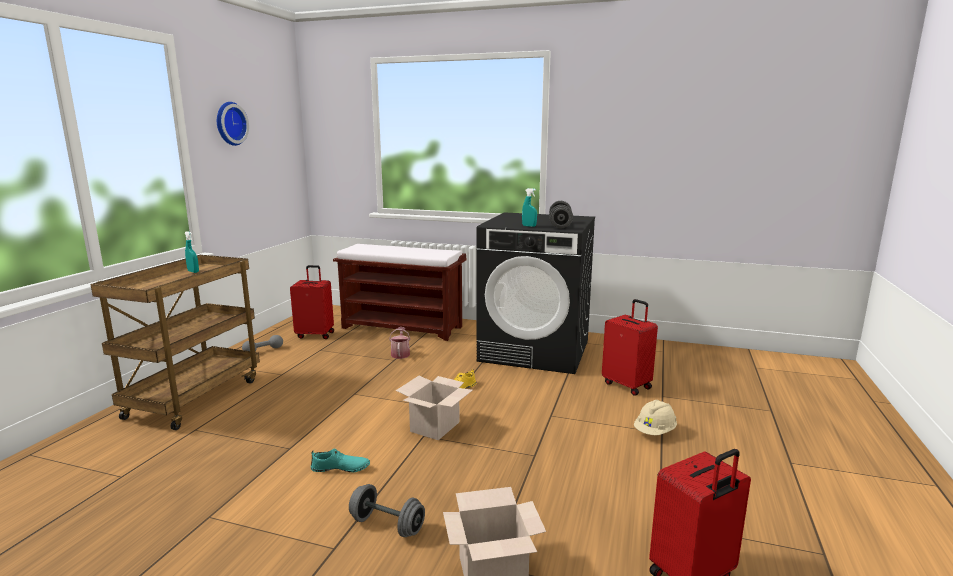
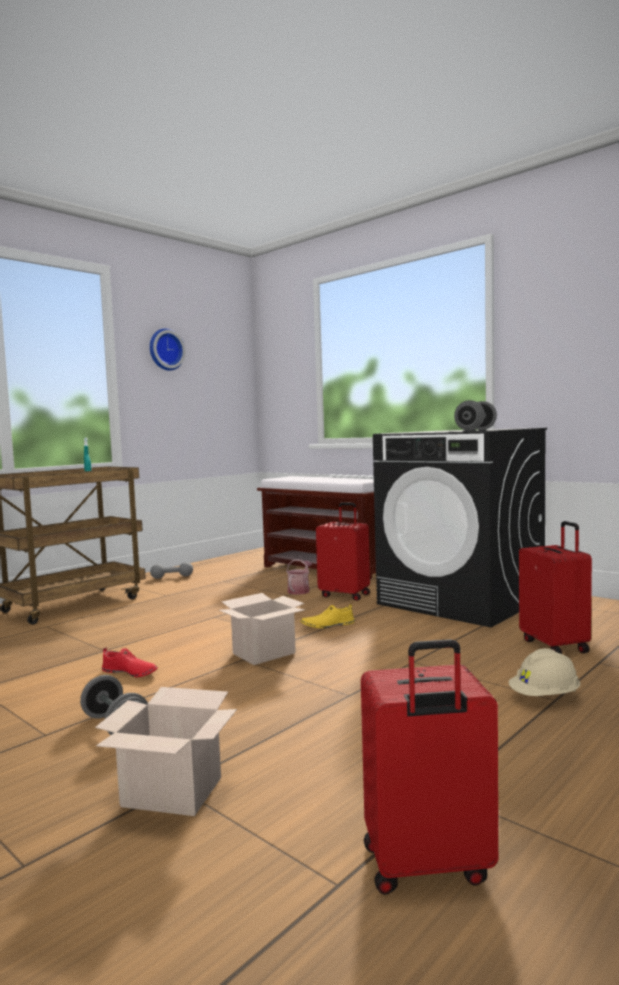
camera: 25 degrees right, 10 degrees down
(315, 335) = (233, 569): red suitcase -> red suitcase (345, 595)
(340, 468) = (129, 673): turquoise shoe -> red shoe
(529, 226) = (434, 431): turquoise spray bottle -> none

